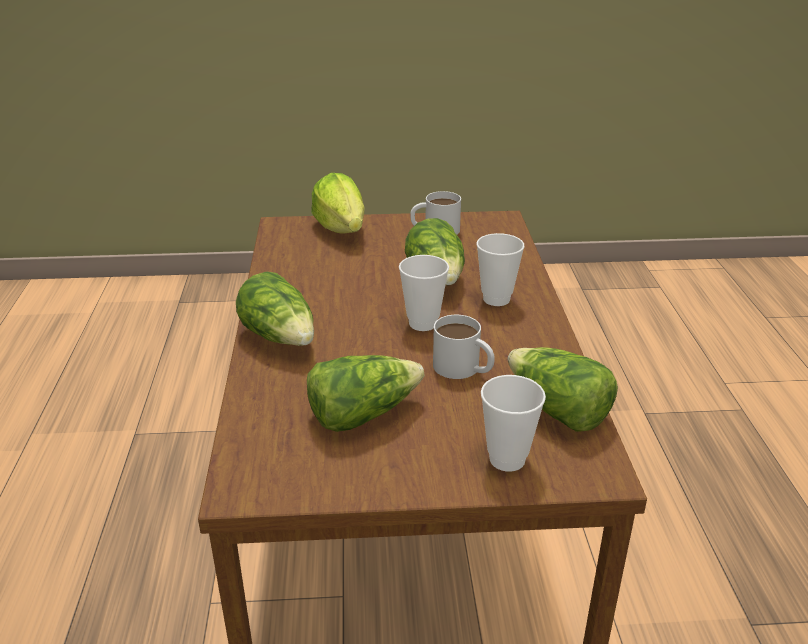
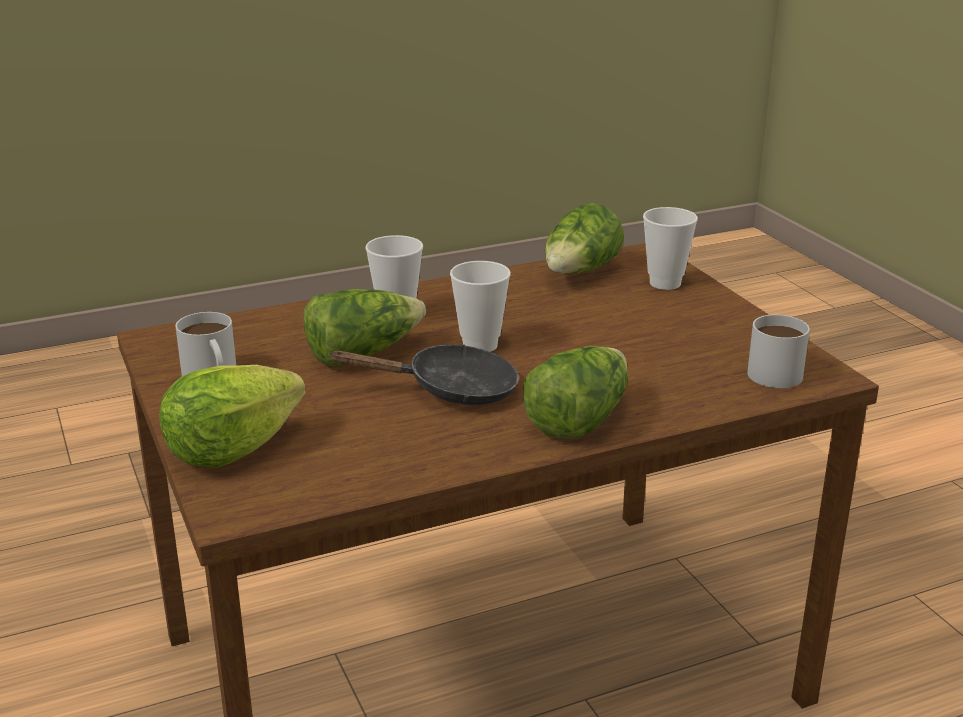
camera: 110 degrees left, 5 degrees down
(360, 299) = (451, 390): none -> black frying pan
(362, 414) = (669, 346): lettuce -> none
(463, 369) = (552, 314): white mug -> white mug (776, 370)

